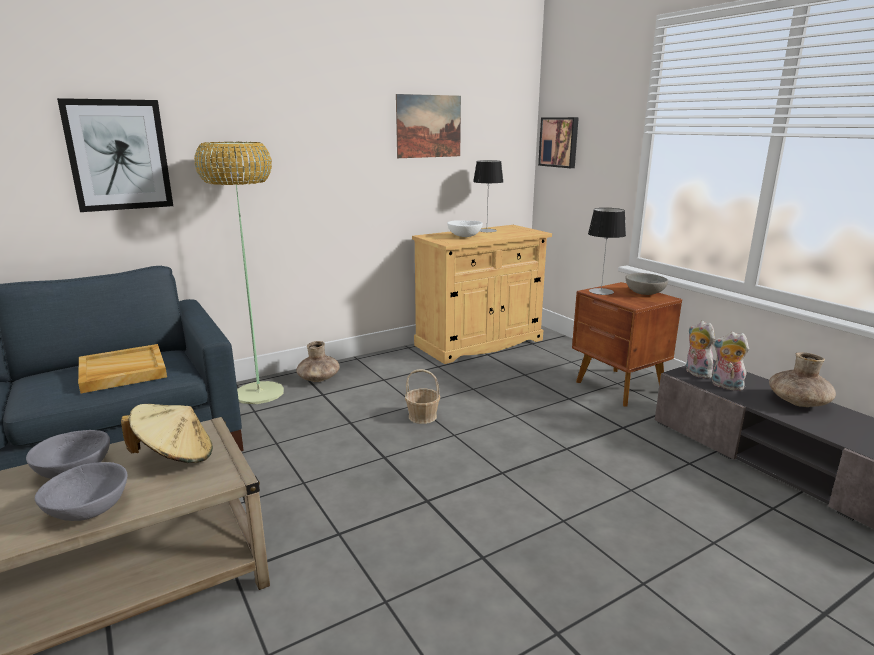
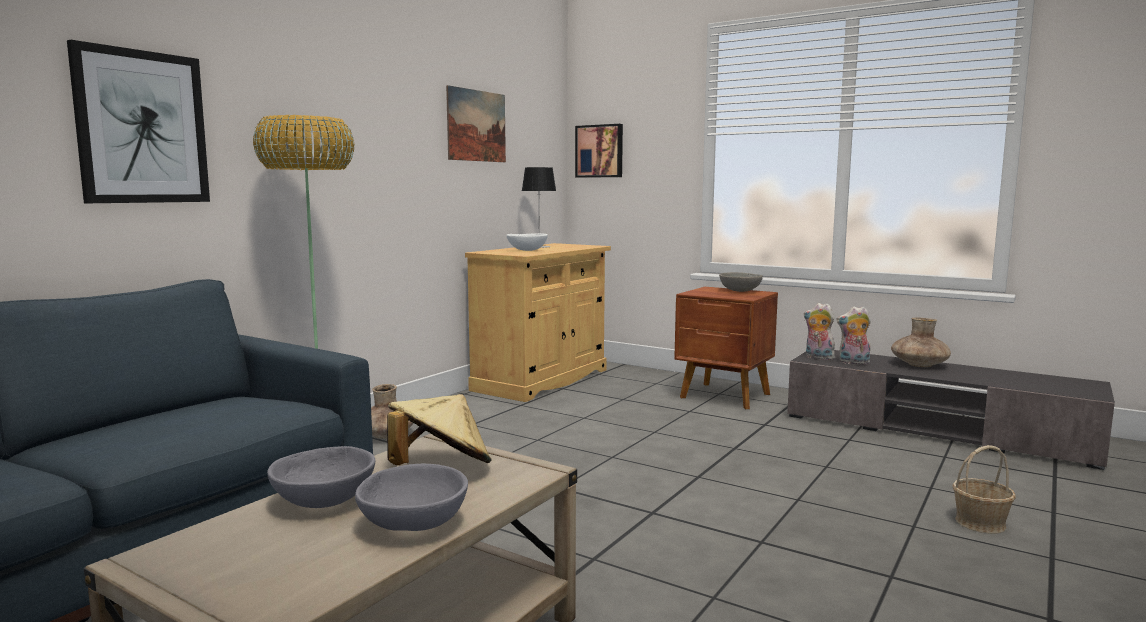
camera: 25 degrees left, 10 degrees down
(122, 372) = (216, 415): beige tray -> none
(422, 417) = (559, 448): basket -> basket (980, 523)
(601, 291) = (700, 292): table lamp -> none

